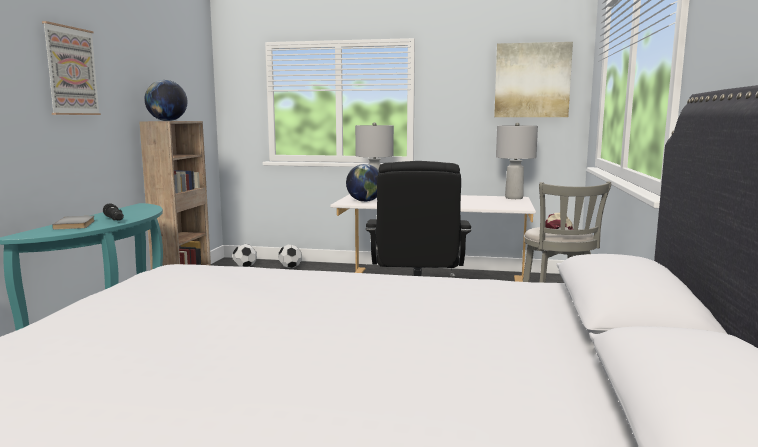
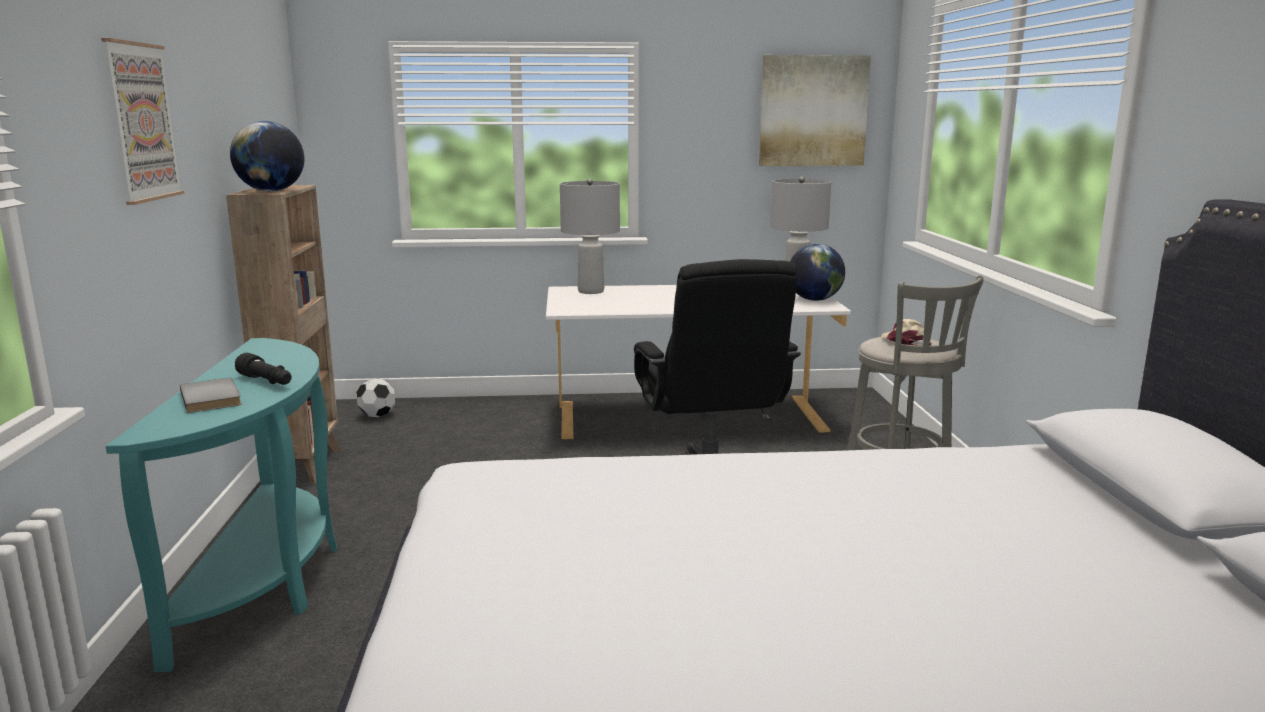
camera: 15 degrees left, 5 degrees up
(290, 267) = (453, 410): football -> none
(364, 201) = (591, 305): globe -> globe (814, 300)

